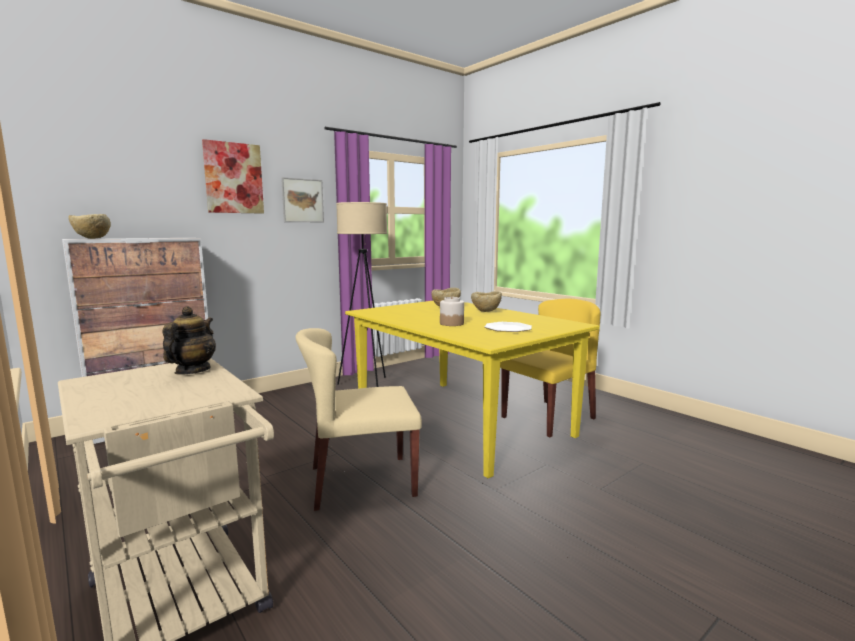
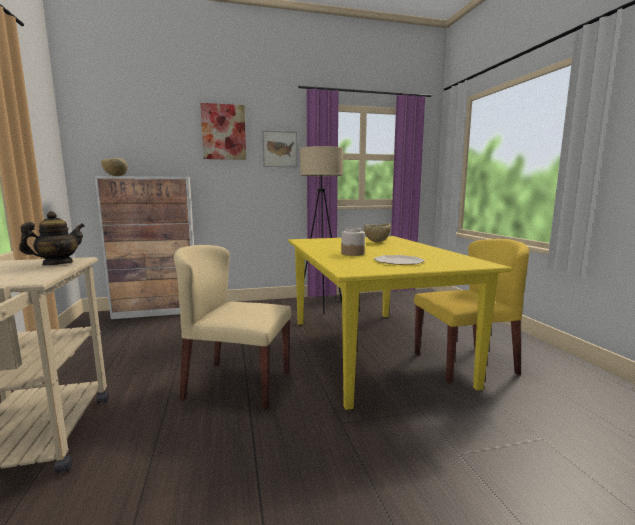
camera: 25 degrees right, 0 degrees up
(486, 312) = (407, 247): beige bowl -> none

